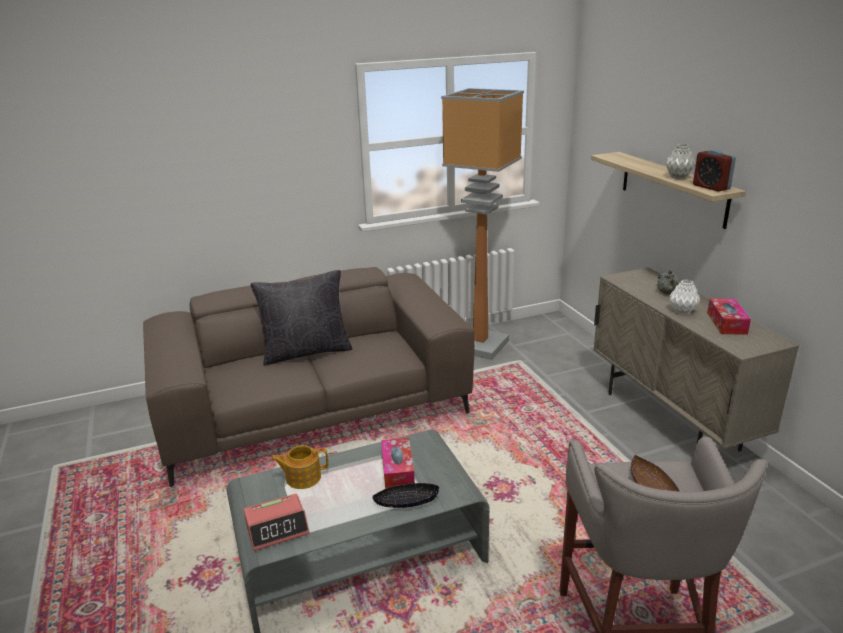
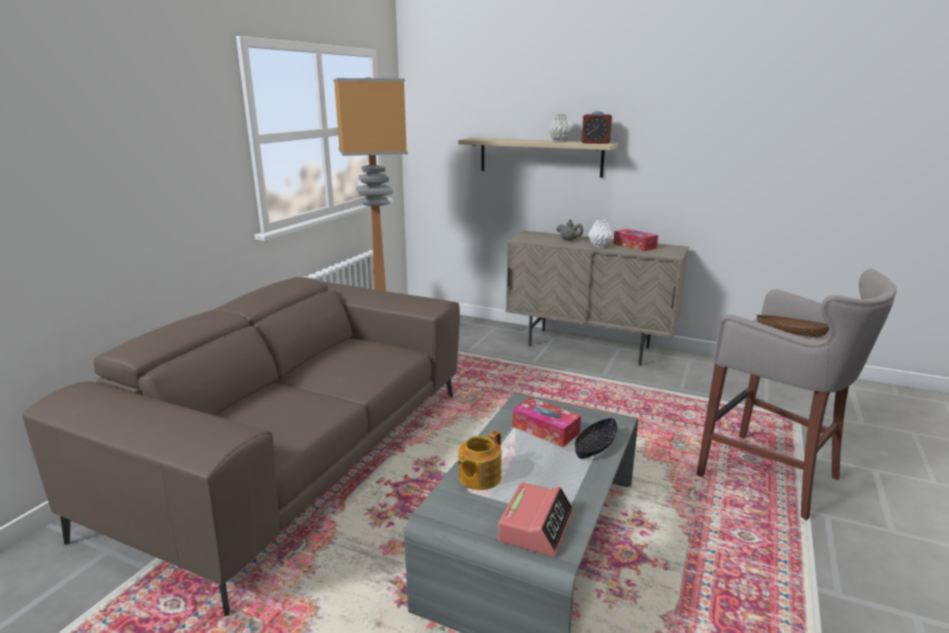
camera: 45 degrees left, 5 degrees down
(306, 351) = (290, 380): black pillow -> none

